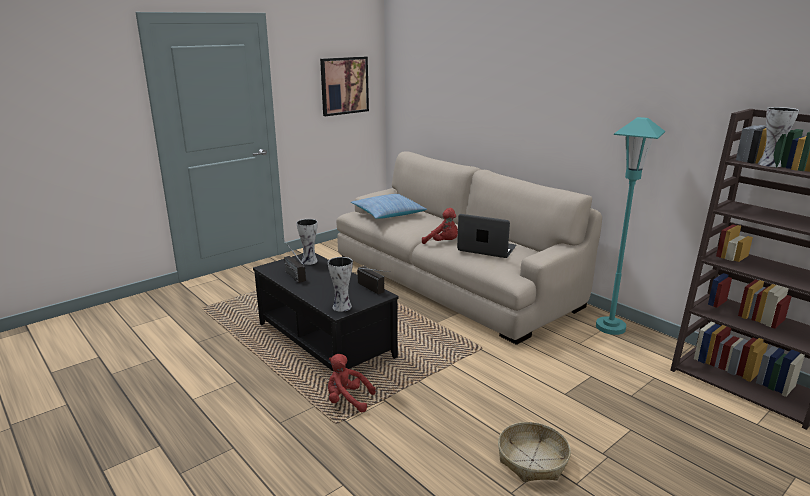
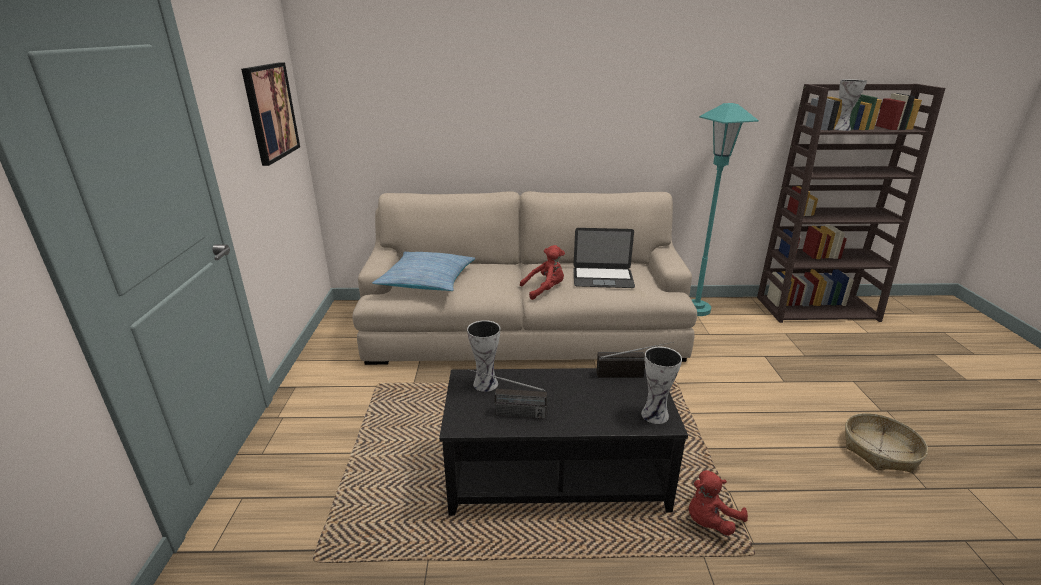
camera: 50 degrees left, 5 degrees up
(486, 248) = (603, 278): laptop -> laptop turned 150 degrees counterclockwise

